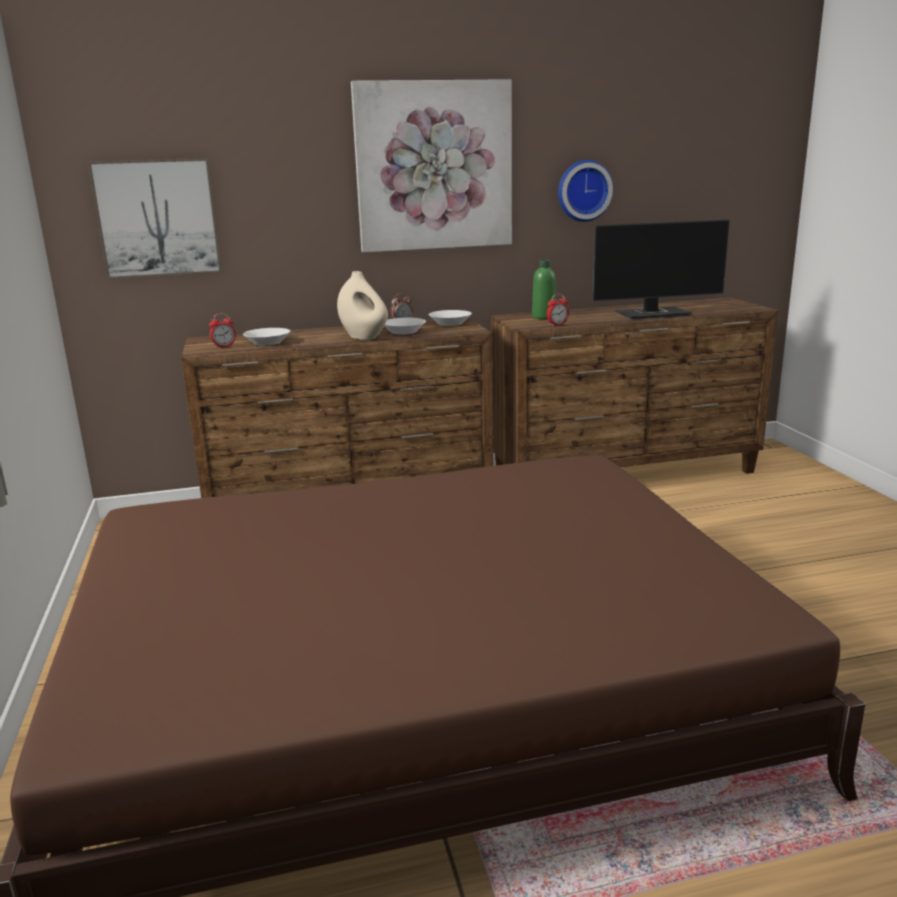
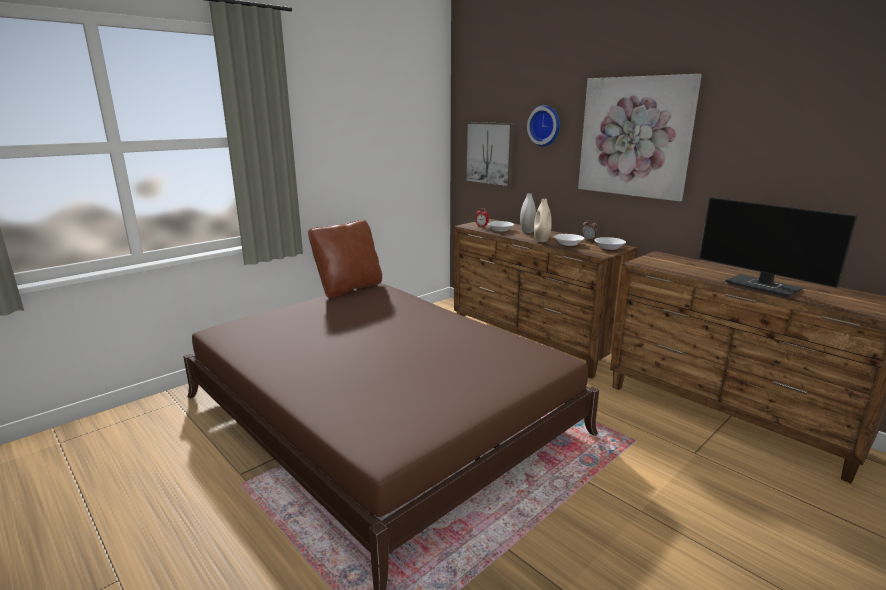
camera: 60 degrees right, 0 degrees up
(108, 536) = (349, 288): none -> brown pillow
(305, 335) = (527, 231): none -> white vase
(544, 317) = (677, 262): green bottle -> none
(557, 325) = (659, 268): alarm clock -> none
(583, 190) = (757, 167): wall clock -> wall clock (545, 125)

